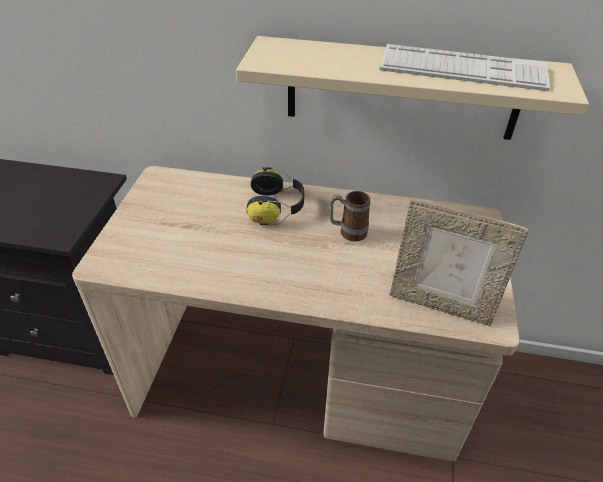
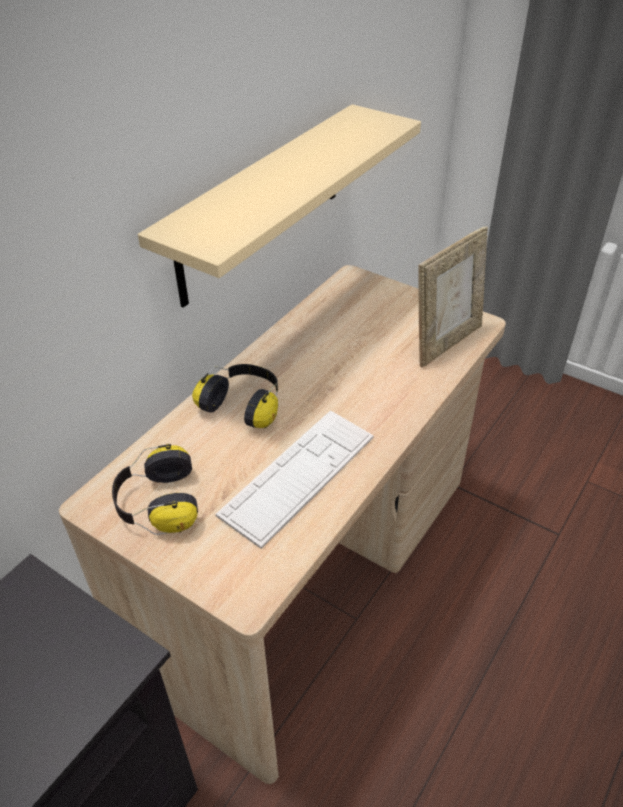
camera: 65 degrees left, 0 degrees up
(166, 200) = (157, 504): none -> headphones
(347, 232) = (321, 365): mug -> none
(462, 69) = (326, 148): keyboard -> keyboard (298, 476)

